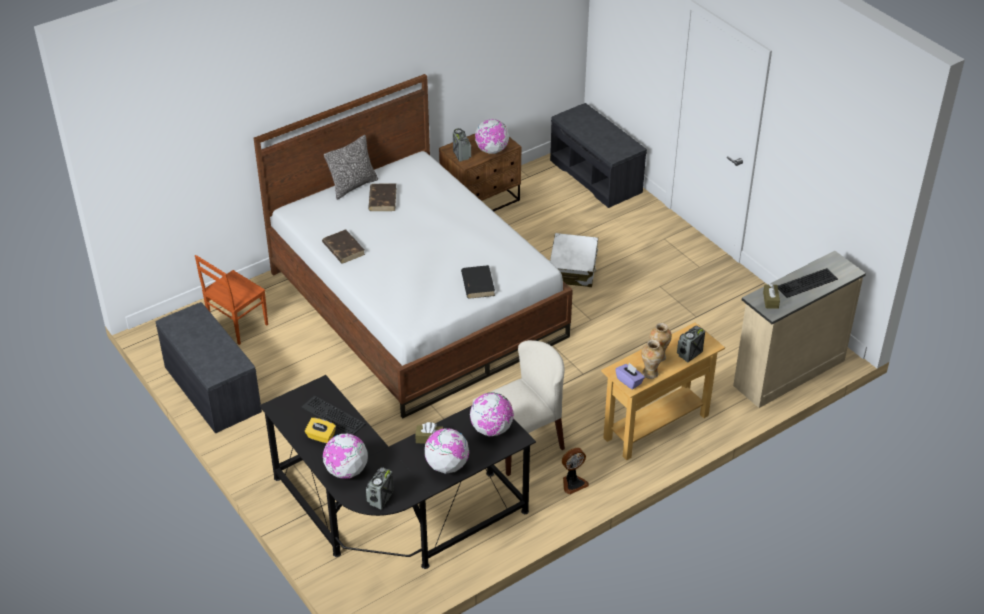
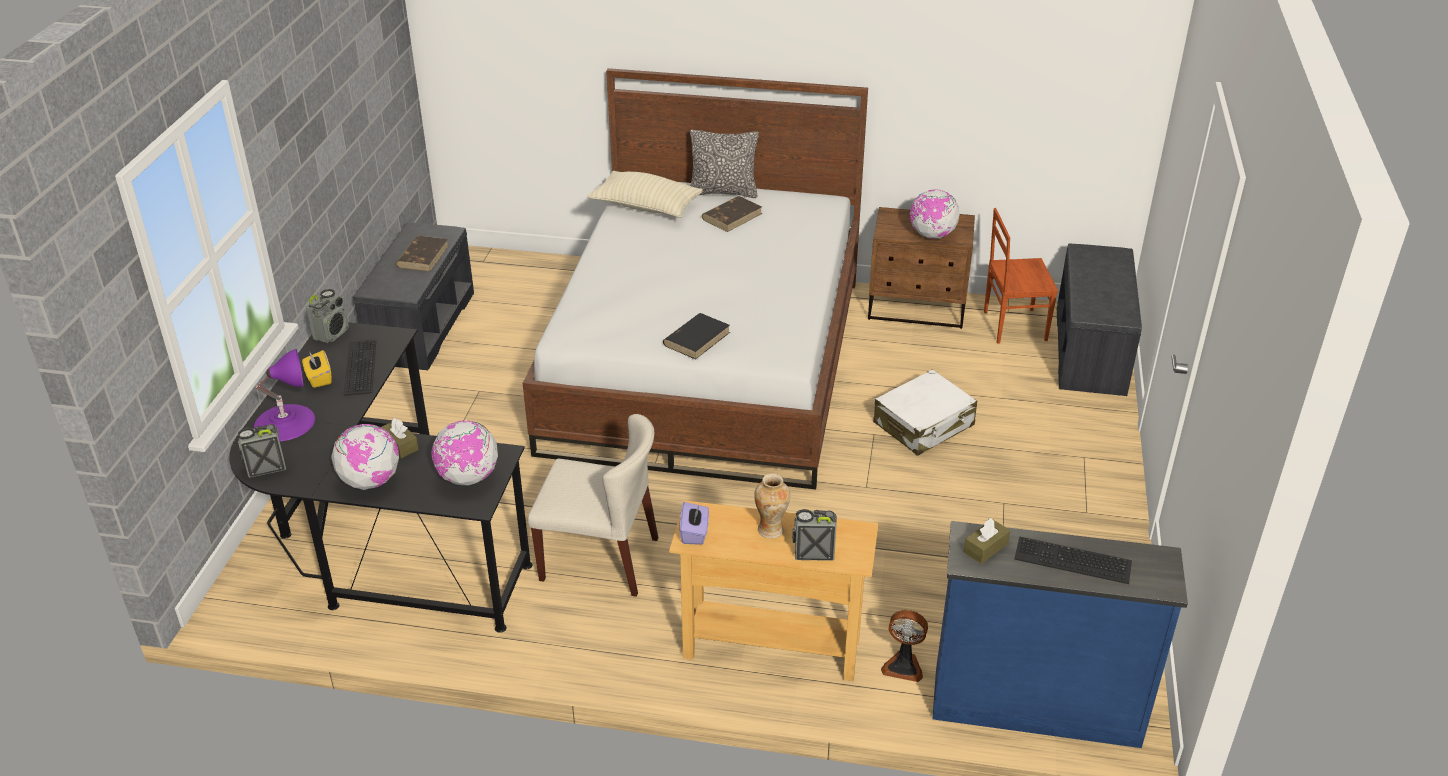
camera: 45 degrees right, 5 degrees down
(237, 325) = (523, 288): brown chair -> brown chair (1013, 325)
(323, 221) = (646, 207): none -> beige pillow
(343, 248) = (623, 237): brown book -> brown book (423, 256)
(346, 471) = (284, 422): globe -> purple table lamp
(462, 155) = (892, 224): radio -> radio (331, 334)
(573, 483) = (591, 638): fan -> fan (903, 666)
(650, 374) = (731, 541): vase -> none
(787, 372) = (1034, 705): beige dresser -> blue dresser

